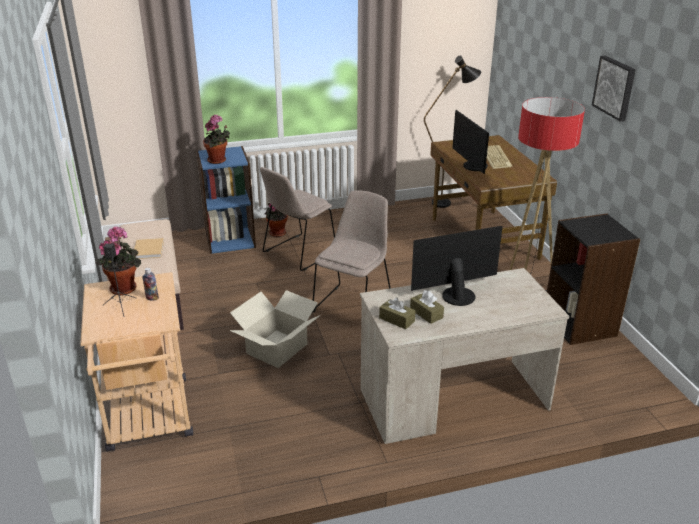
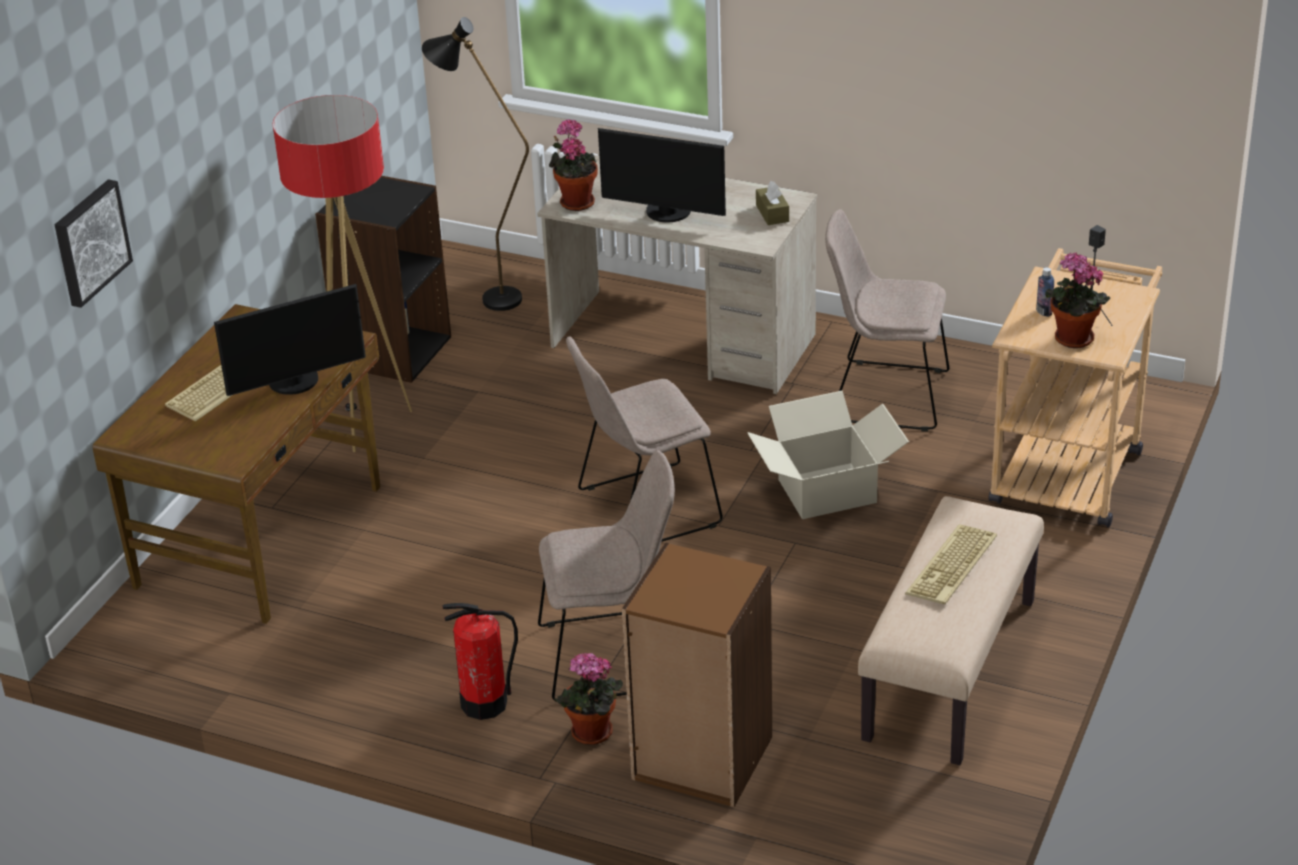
camera: 140 degrees left, 5 degrees up
(149, 249) = (953, 567): beige book -> keyboard
(218, 161) = (717, 574): potted plant -> potted plant (575, 201)
(230, 240) = (701, 759): blue bookcase -> brown bookcase
(298, 419) = (884, 395): none -> beige chair
(324, 227) = (485, 704): none -> fire extinguisher
(426, 313) = (731, 207): brown tissue box -> none
(448, 202) = (166, 653): black floor lamp -> black floor lamp (488, 297)
(472, 166) = (295, 383): monitor -> monitor turned 45 degrees clockwise
(615, 87) = (251, 62): picture -> picture (89, 242)

